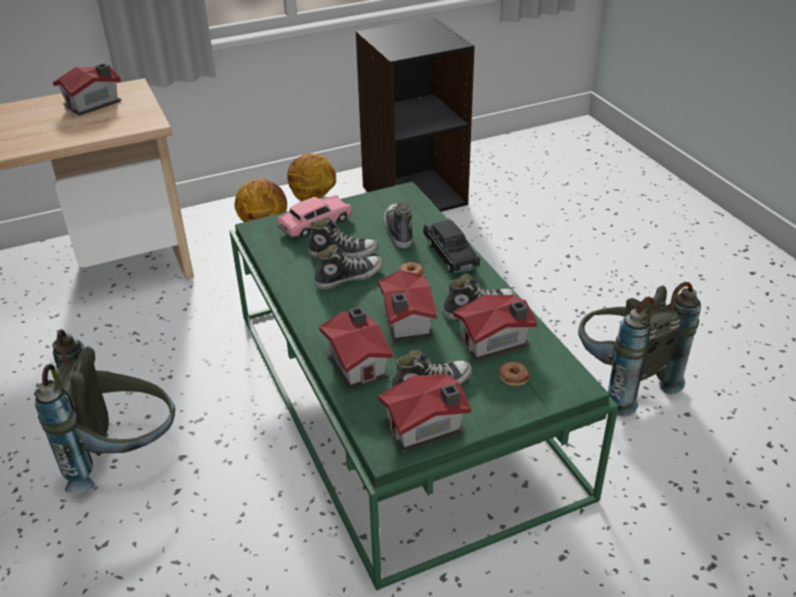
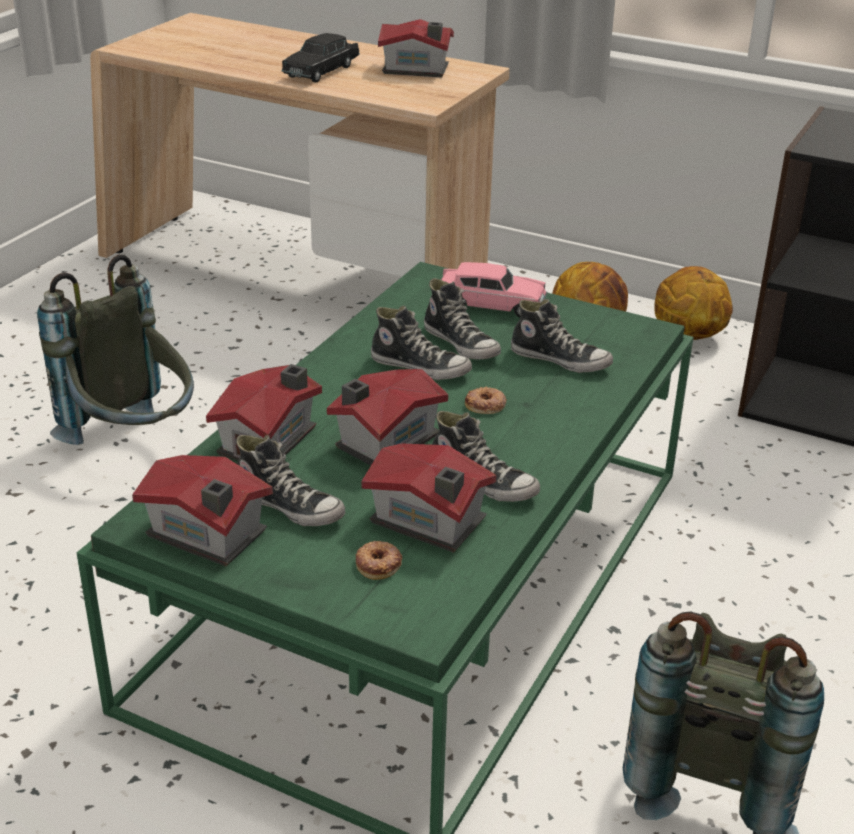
camera: 50 degrees right, 5 degrees down
(398, 231) = (560, 360): shoe -> shoe turned 75 degrees clockwise
(450, 255) = (565, 416): black toy car -> black toy car (321, 71)

